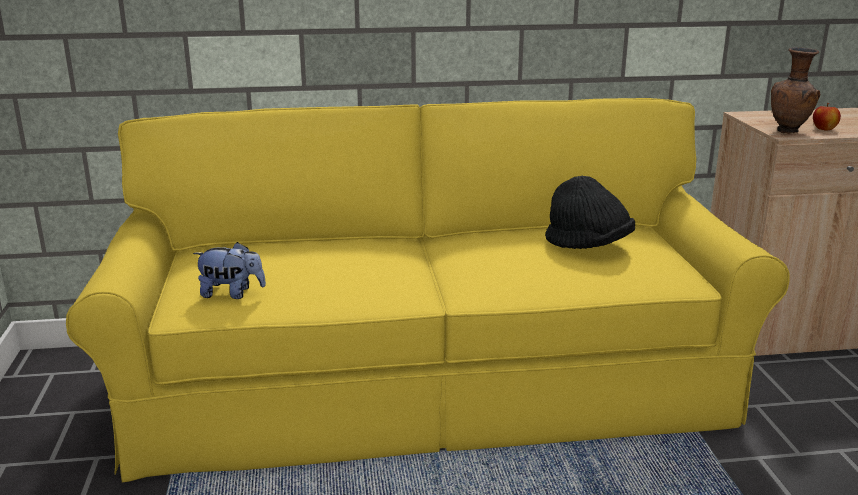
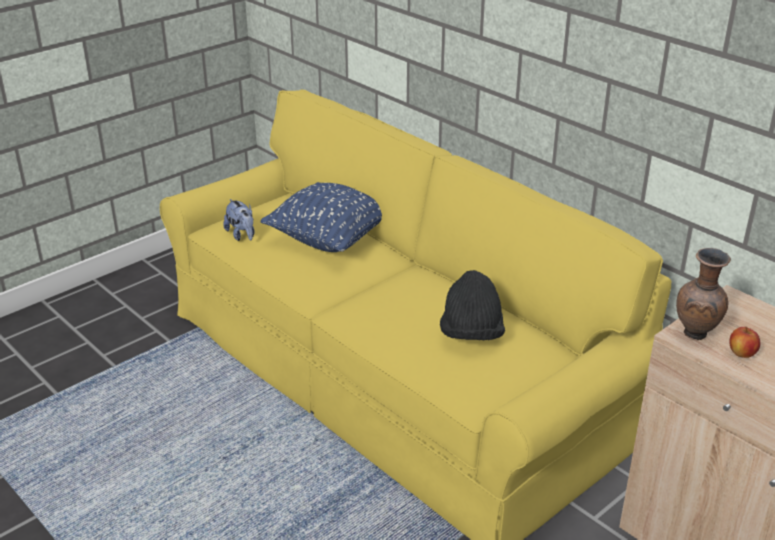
camera: 55 degrees right, 10 degrees up
(328, 253) = (330, 239): none -> blue pillow

